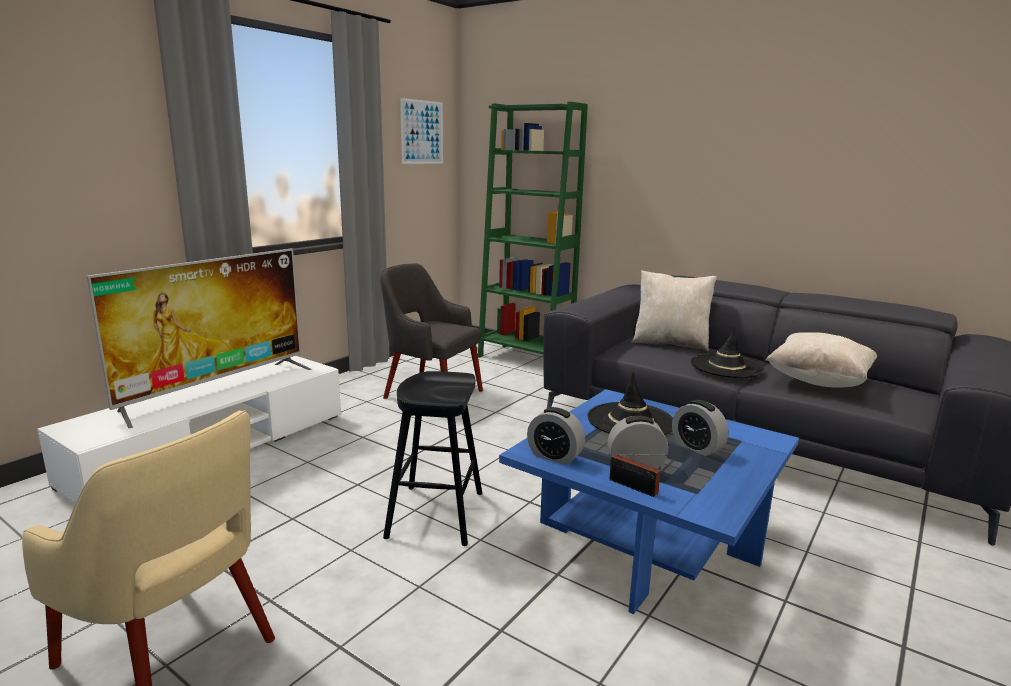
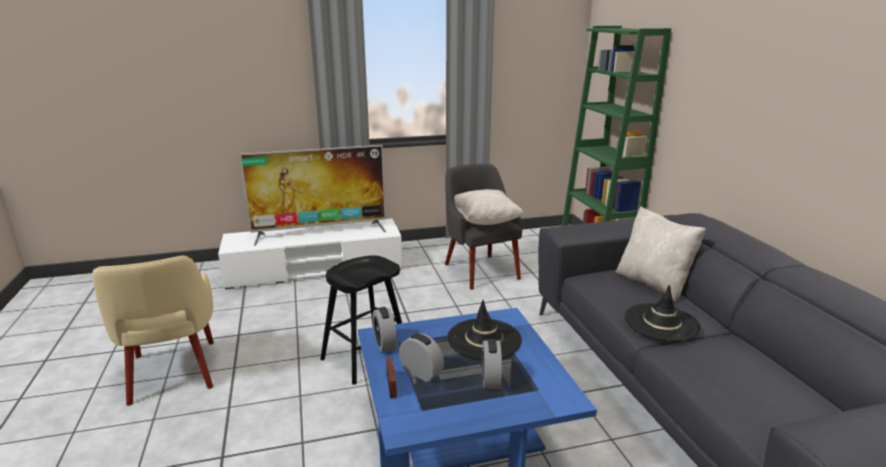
camera: 40 degrees right, 5 degrees up
(422, 132) = (543, 49): picture -> none
(818, 381) = (732, 370): beige pillow -> beige pillow (485, 221)

